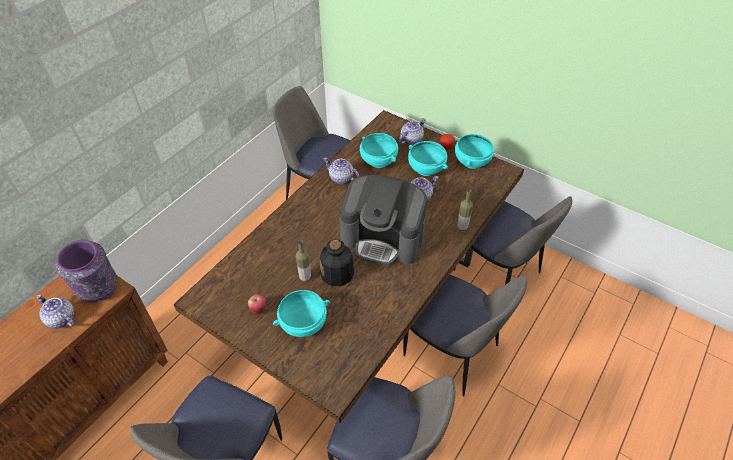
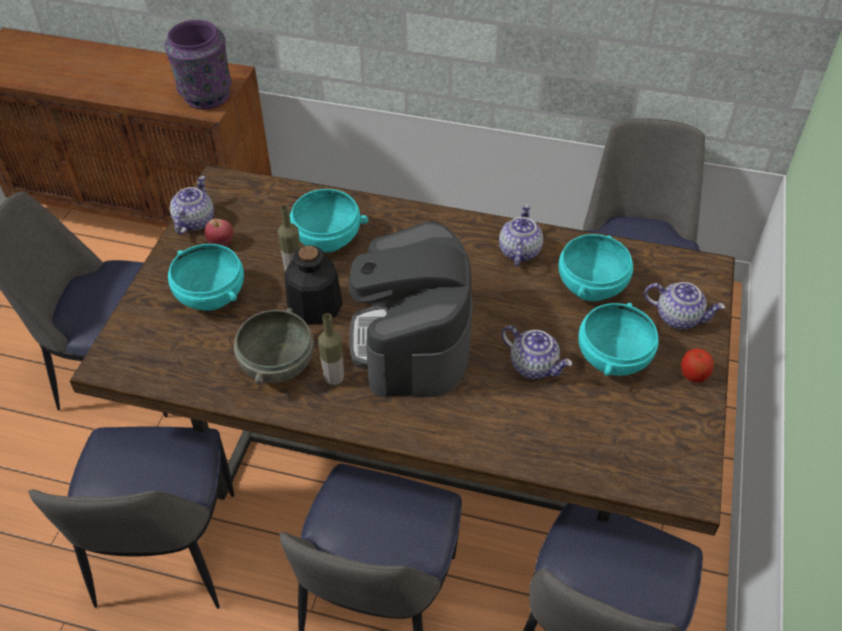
camera: 70 degrees right, 0 degrees up
(61, 319) = (155, 87): teapot -> teapot (194, 221)
(374, 301) = (276, 364): none -> grey bowl
(462, 227) = (490, 447): bottle -> bottle (334, 379)
(471, 161) = (680, 425): turquoise bowl -> turquoise bowl (327, 238)

